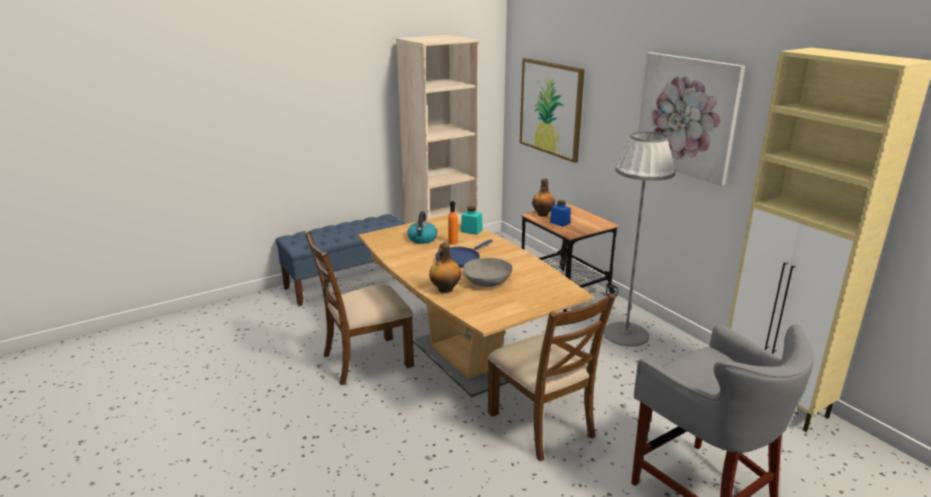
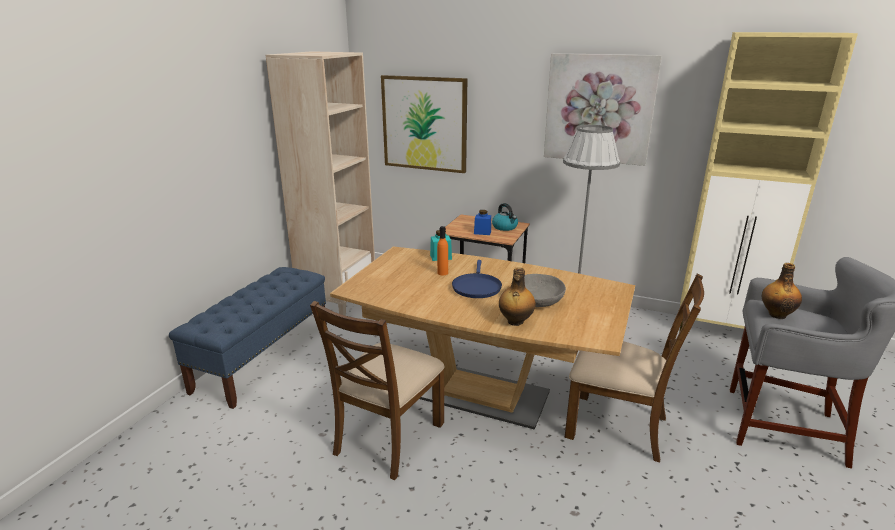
camera: 35 degrees left, 0 degrees up
(422, 239) = (408, 278): kettle -> kettle (505, 227)
(543, 214) = (457, 228): bottle -> bottle (776, 314)

